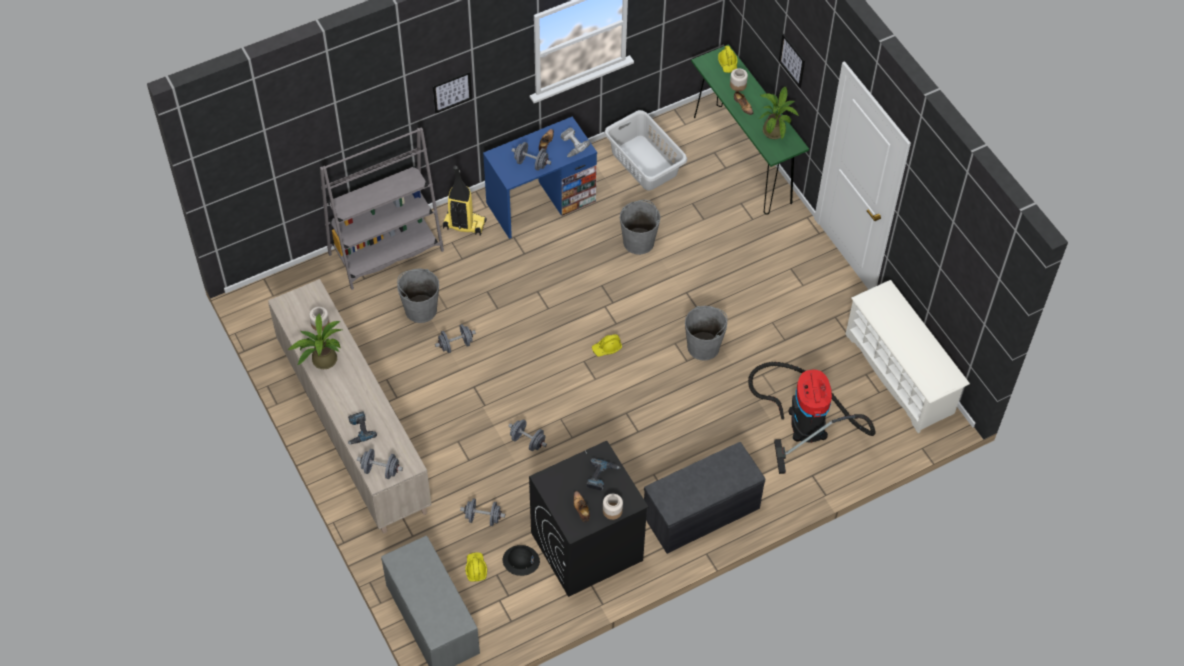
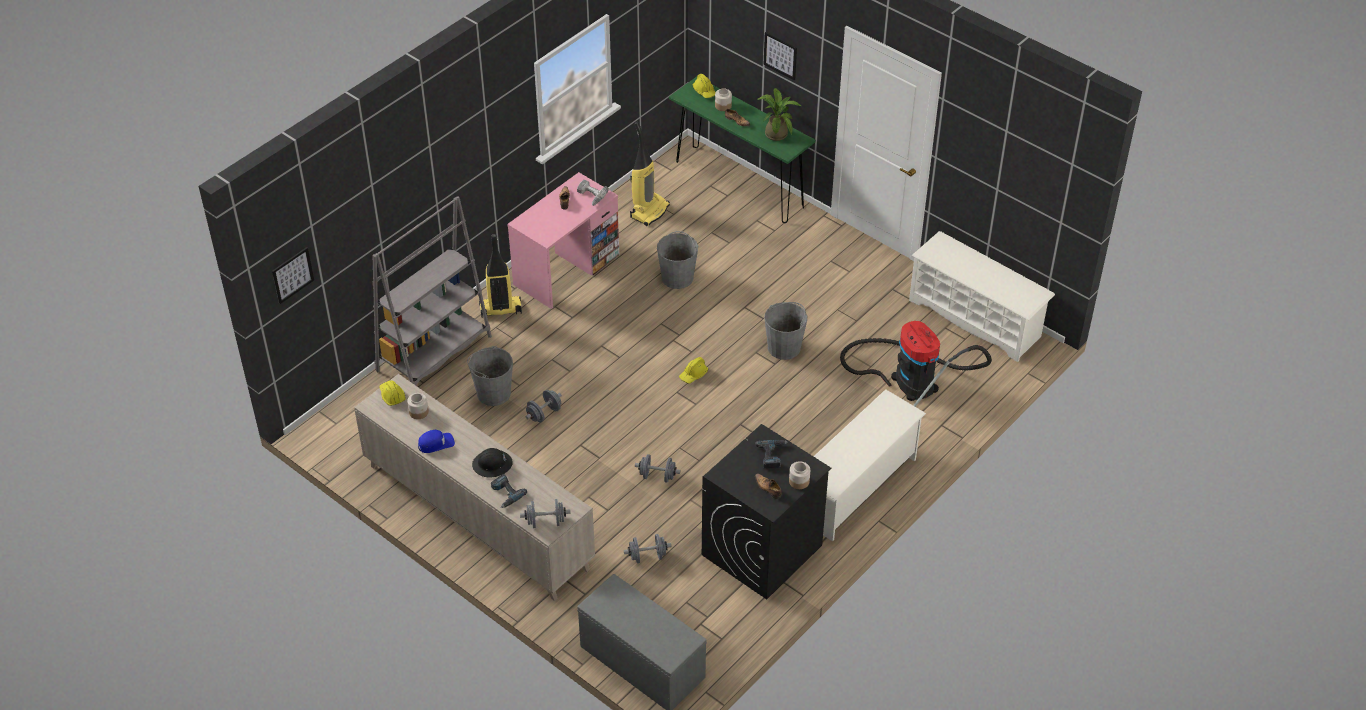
camera: 20 degrees left, 10 degrees down
(321, 360) = (436, 443): potted plant -> blue cap
(452, 92) = (471, 160): picture -> picture (292, 275)
(476, 569) = (663, 603): yellow hard hat -> yellow hard hat (392, 395)
(521, 561) = (704, 582): black hard hat -> black hard hat (492, 464)
(531, 163) = (559, 220): grey dumbbell -> none
(541, 202) = (566, 270): blue desk -> pink desk
(644, 162) = (649, 211): grey laundry basket -> vacuum cleaner
(701, 513) = (855, 488): grey bench -> white shoe rack

